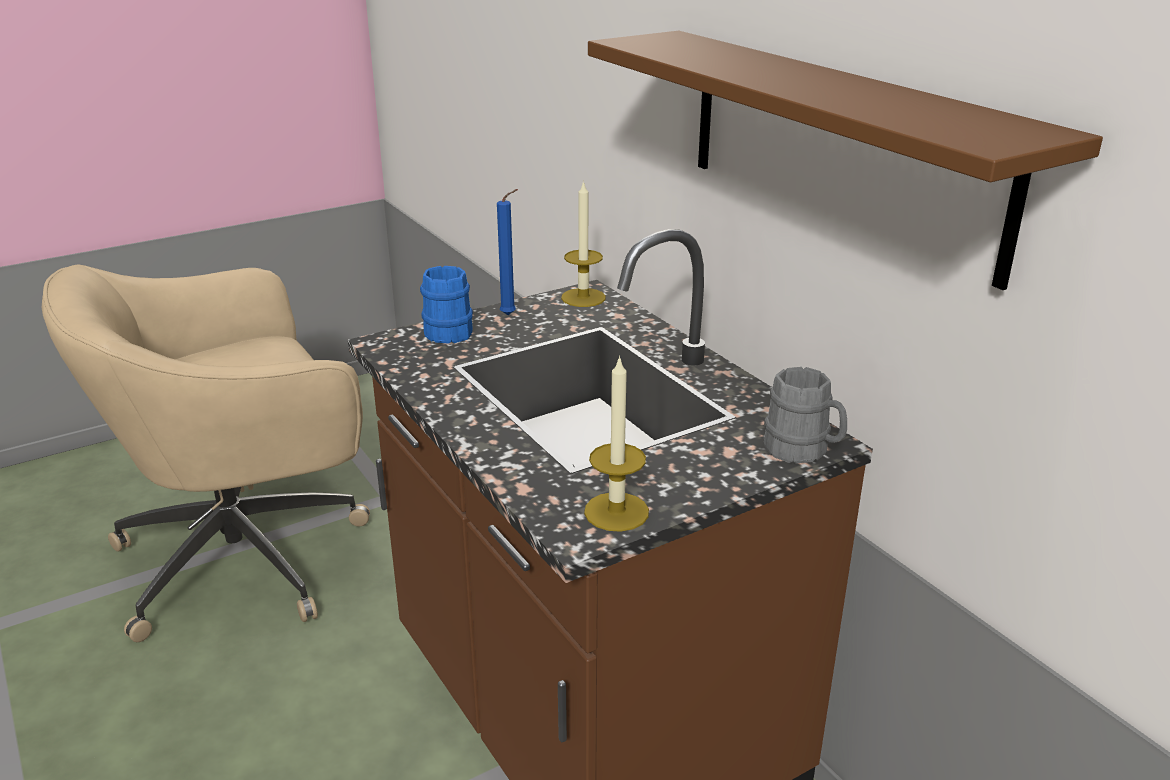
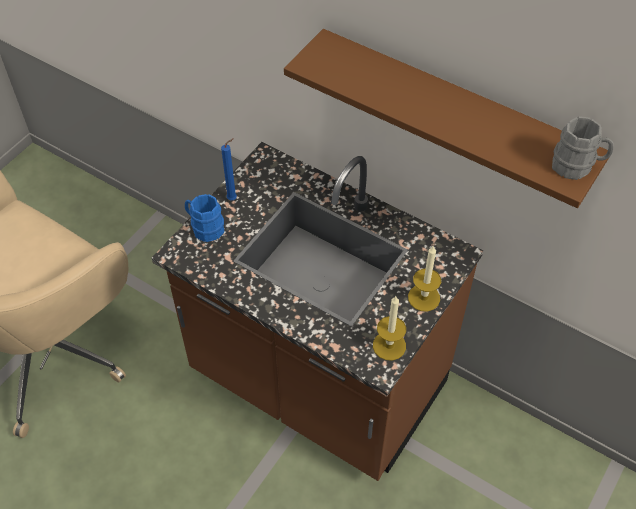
camera: 25 degrees left, 25 degrees up
(583, 297) = (265, 165): candle -> candle (424, 297)
(803, 451) = (452, 265): grey mug -> grey mug (577, 166)

